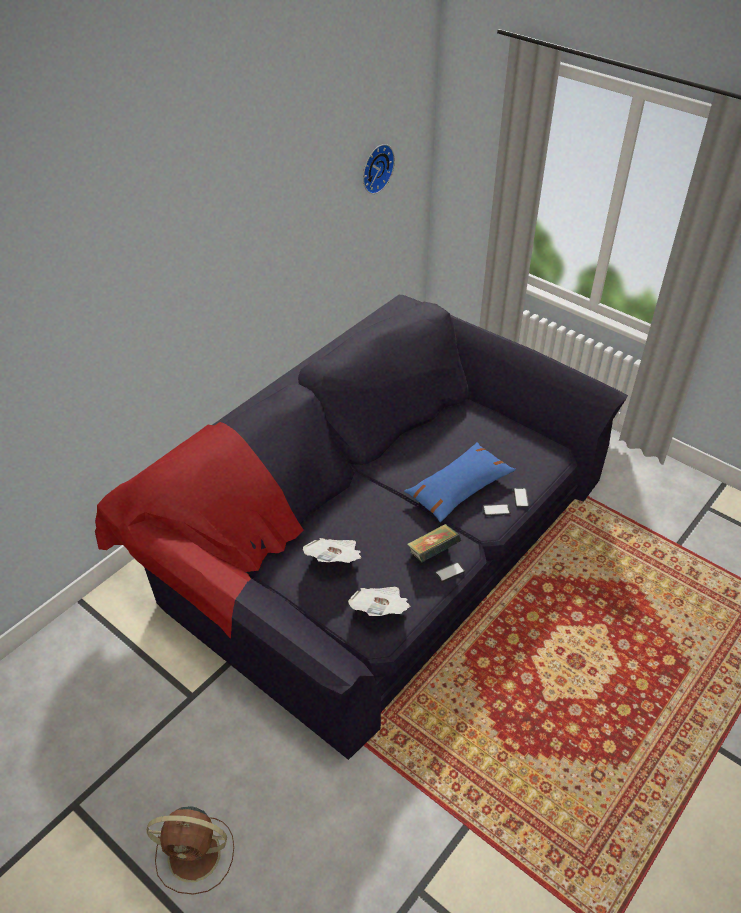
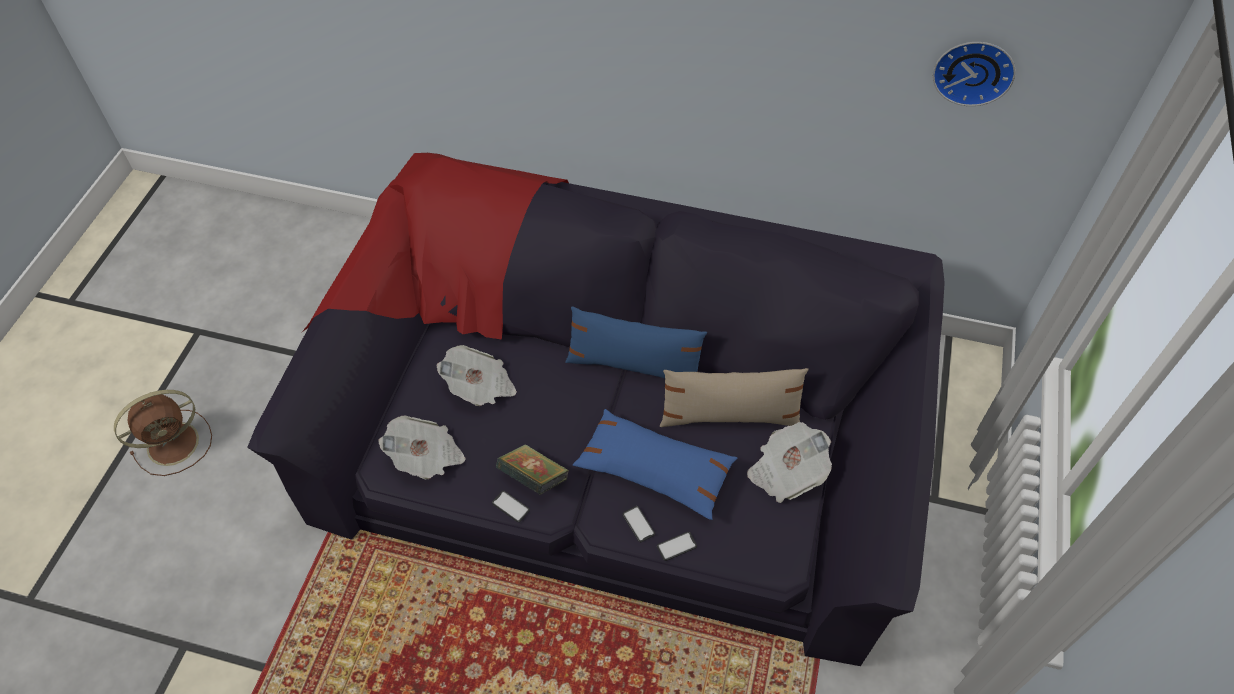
camera: 65 degrees right, 10 degrees up
(196, 855) = (175, 442): brown fan -> brown fan turned 105 degrees counterclockwise
(369, 471) = (634, 366): none -> blue pillow
(437, 440) = (729, 416): none -> beige pillow
(492, 430) = (786, 472): none -> newspaper

